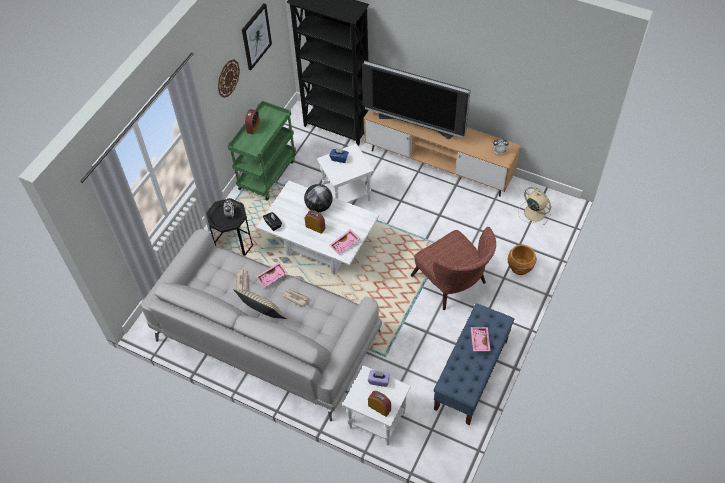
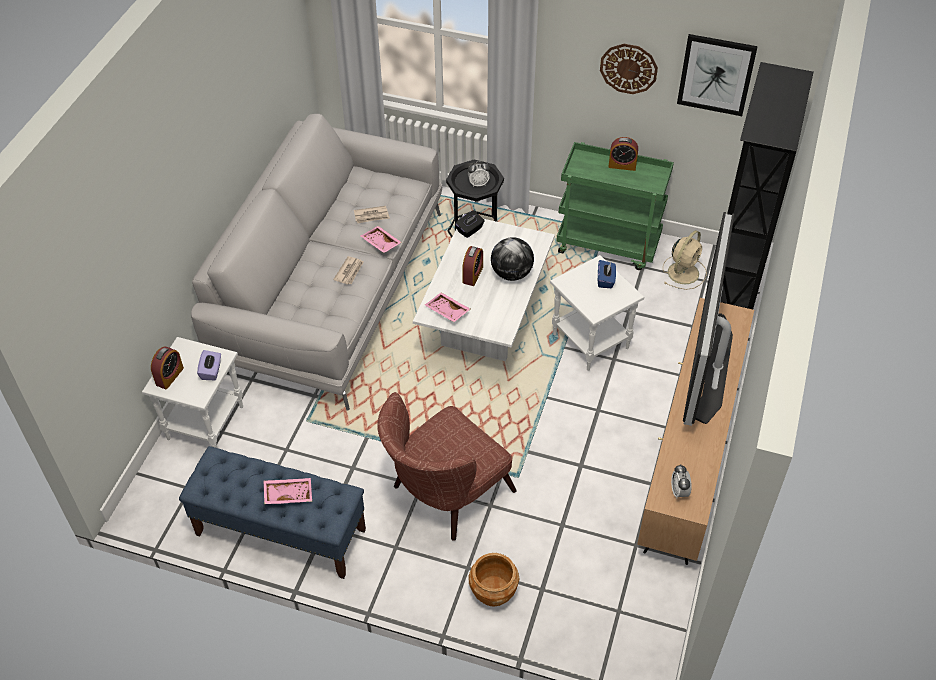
camera: 80 degrees right, 5 degrees down
(263, 315) = (320, 244): beige pillow -> none
(533, 212) = (620, 609): beige fan -> beige fan (684, 272)

